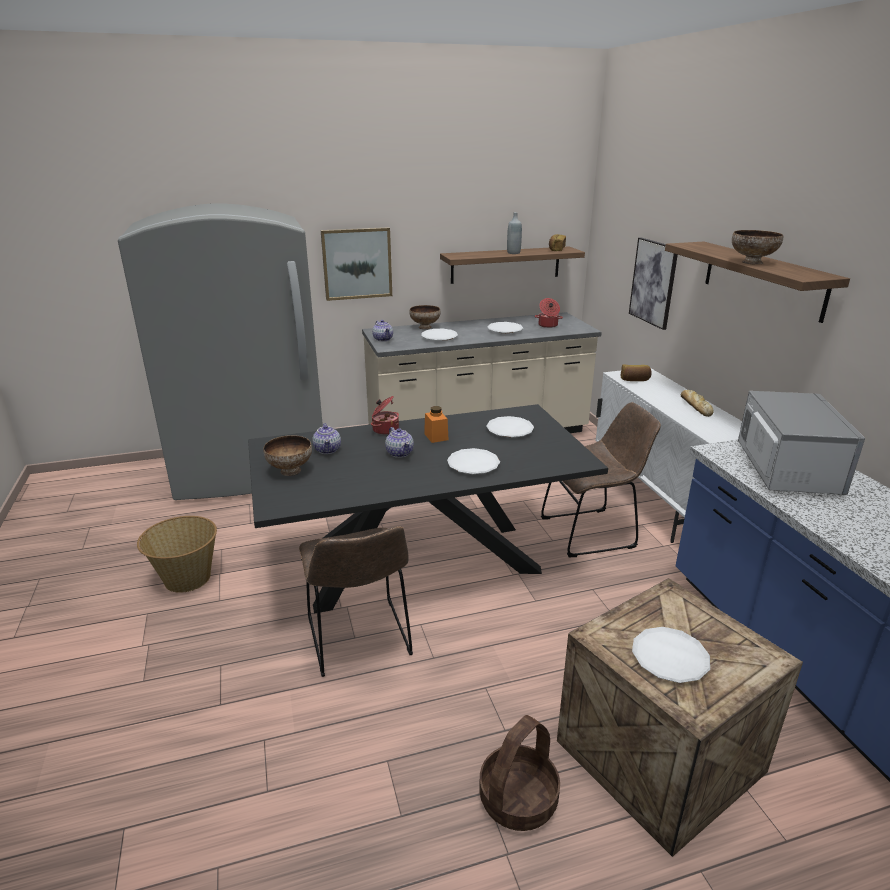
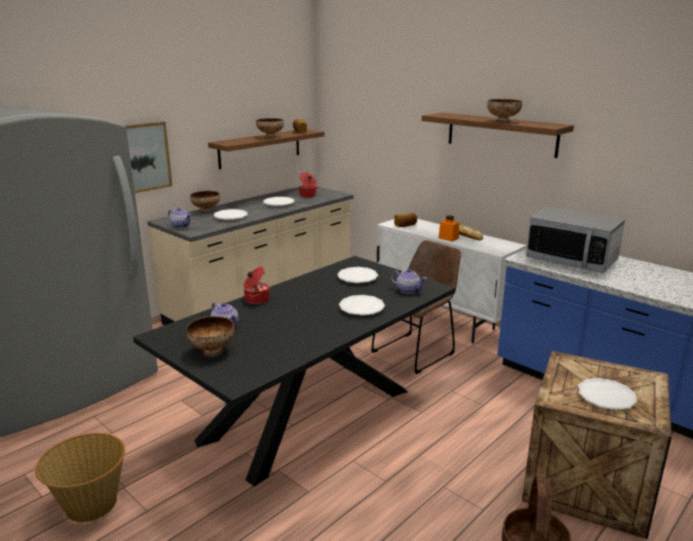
camera: 30 degrees left, 5 degrees down
(360, 640) = (315, 492): brown chair -> none
(400, 453) = (292, 314): teapot -> teapot (408, 290)
(436, 437) = (306, 295): orange jar -> orange jar (448, 238)
(513, 253) = (271, 137): grey bottle -> bowl
(653, 282) = (395, 149): picture -> none
(786, 469) = (571, 260): microwave -> microwave turned 150 degrees clockwise

